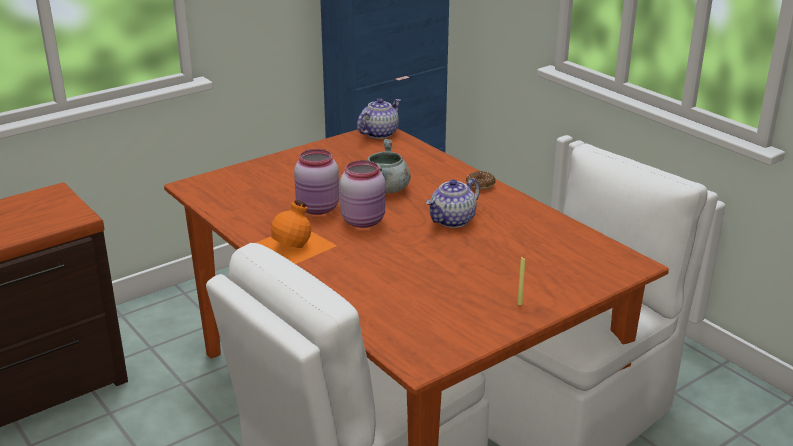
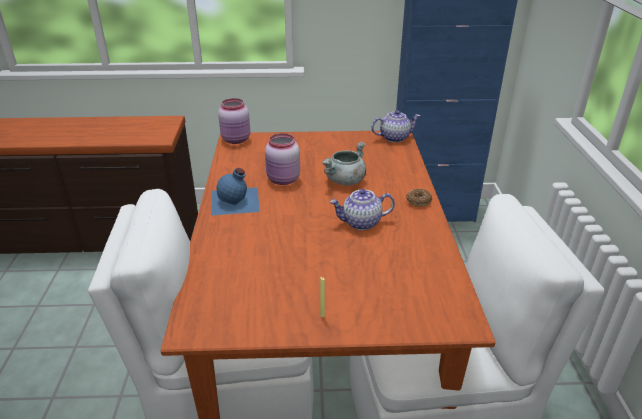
camera: 35 degrees right, 5 degrees up
(296, 245) = (236, 201): orange bottle -> blue bottle
(364, 221) = (300, 200): pink jar -> pink jar (236, 140)

